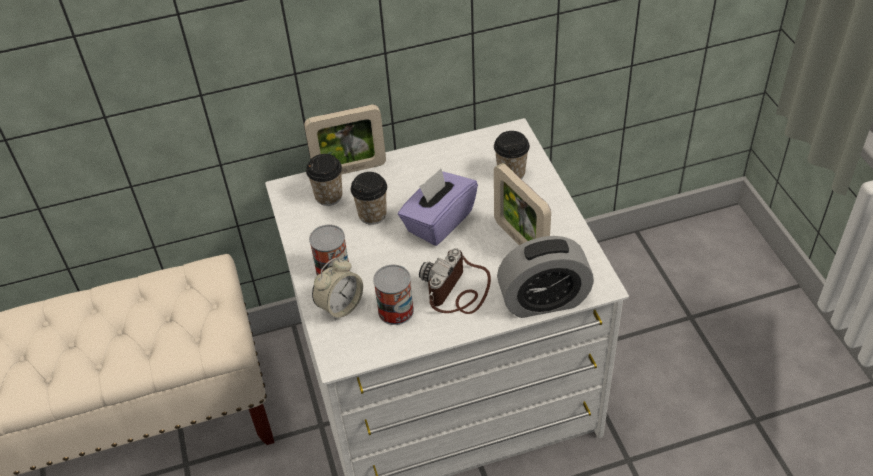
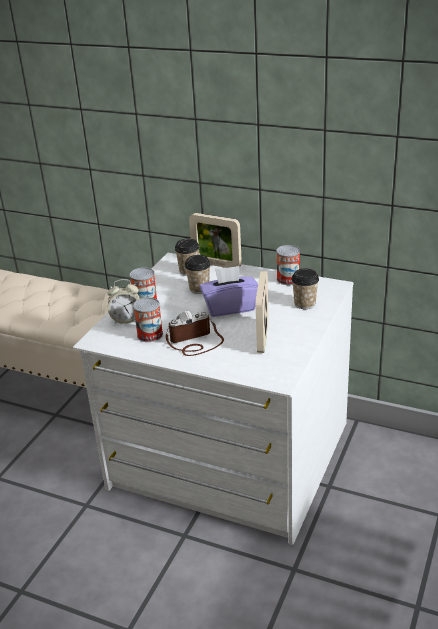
camera: 40 degrees right, 15 degrees down
(455, 149) = (288, 279): none -> can
(543, 301) = (235, 371): alarm clock -> none

